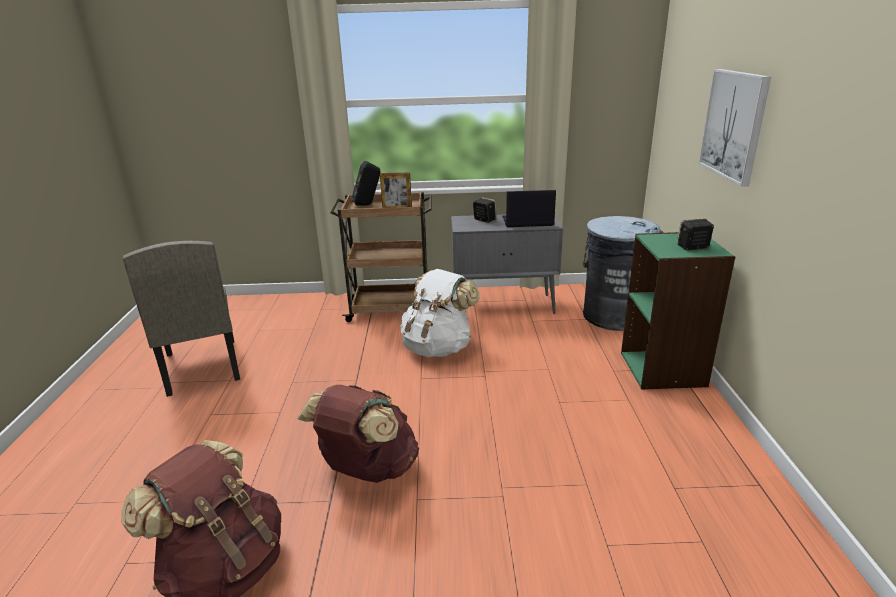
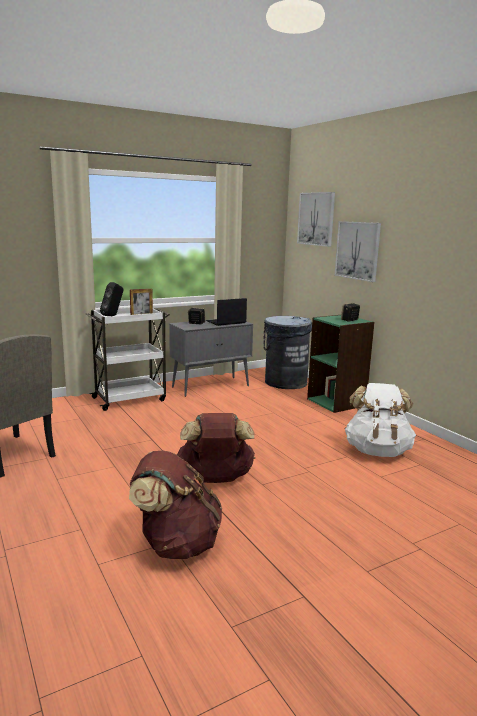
camera: 30 degrees left, 10 degrees down
(391, 309) = (130, 399): brown cart -> white cart
(438, 347) = (191, 414): white backpack -> white backpack (377, 451)
(692, 62) = (316, 219): none -> picture

